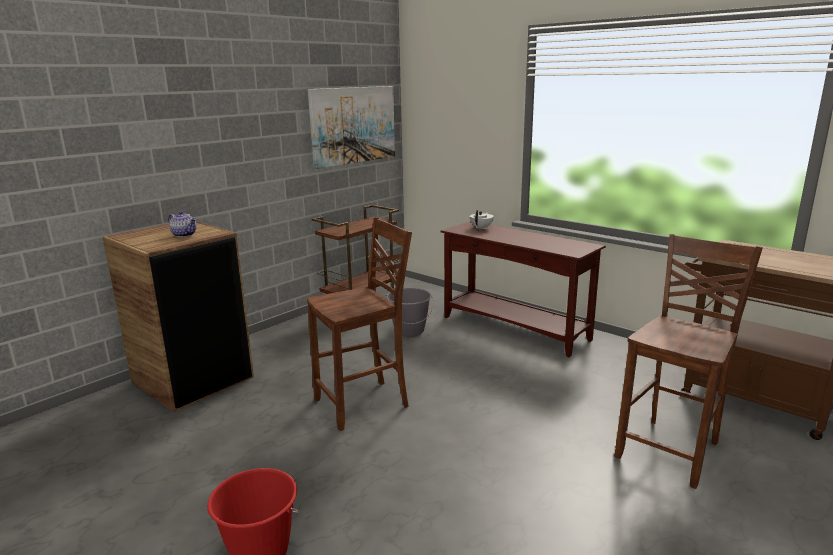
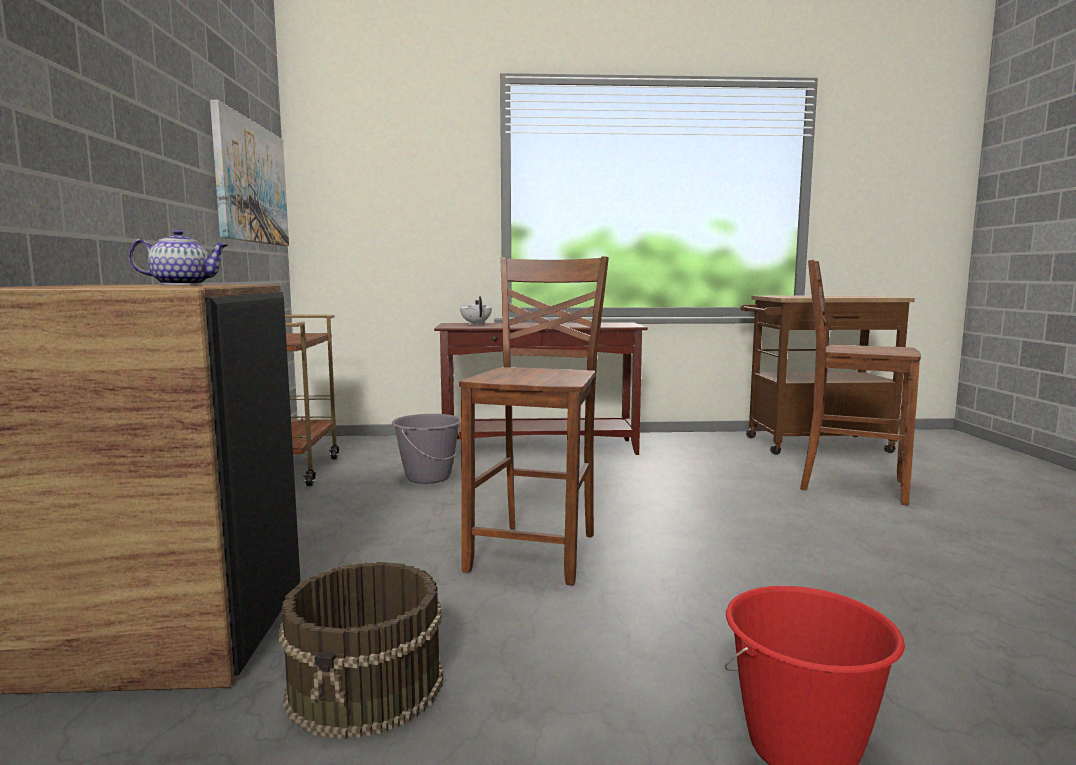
camera: 45 degrees left, 10 degrees down
(200, 434) = (367, 686): none -> brown bucket
(671, 450) = (850, 485): brown chair -> brown chair turned 60 degrees counterclockwise

